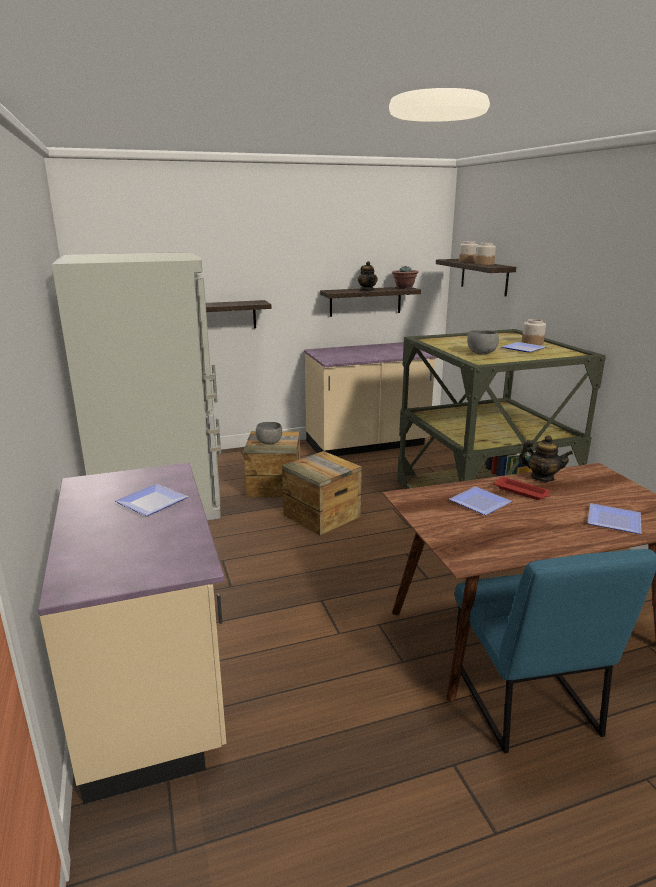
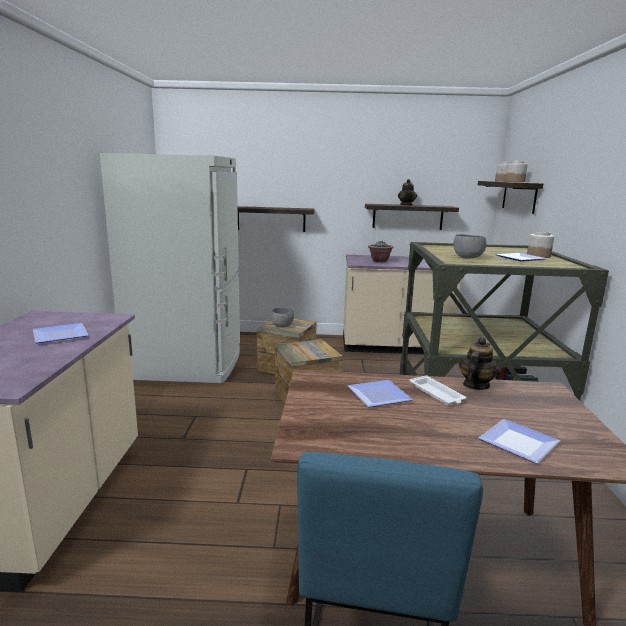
camera: 20 degrees right, 5 degrees down
(404, 288) = (444, 206): potted plant -> potted plant (379, 261)
(522, 492) = (437, 394): red tray -> white tray
(542, 477) = (475, 385): teapot -> teapot turned 105 degrees counterclockwise

